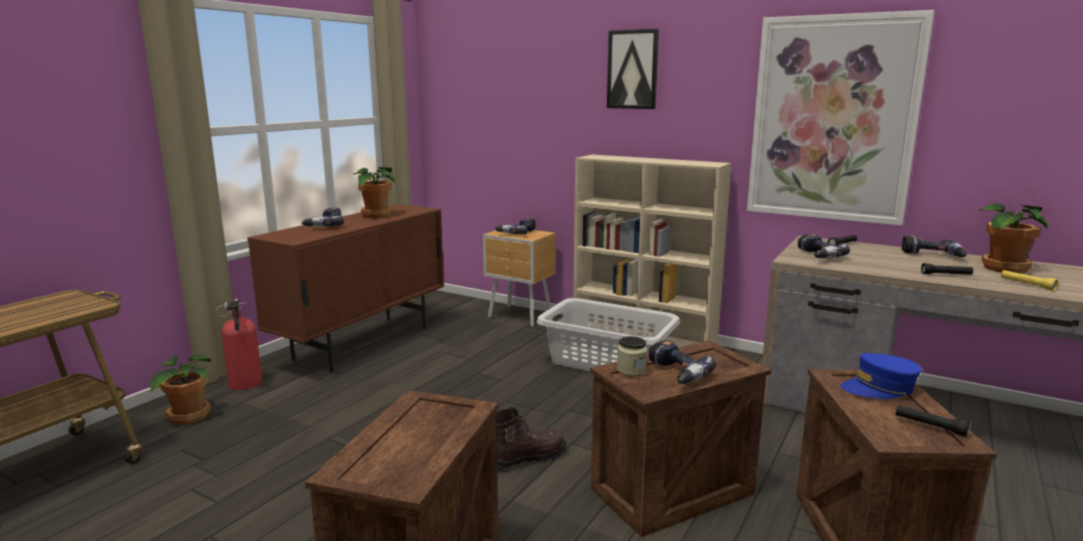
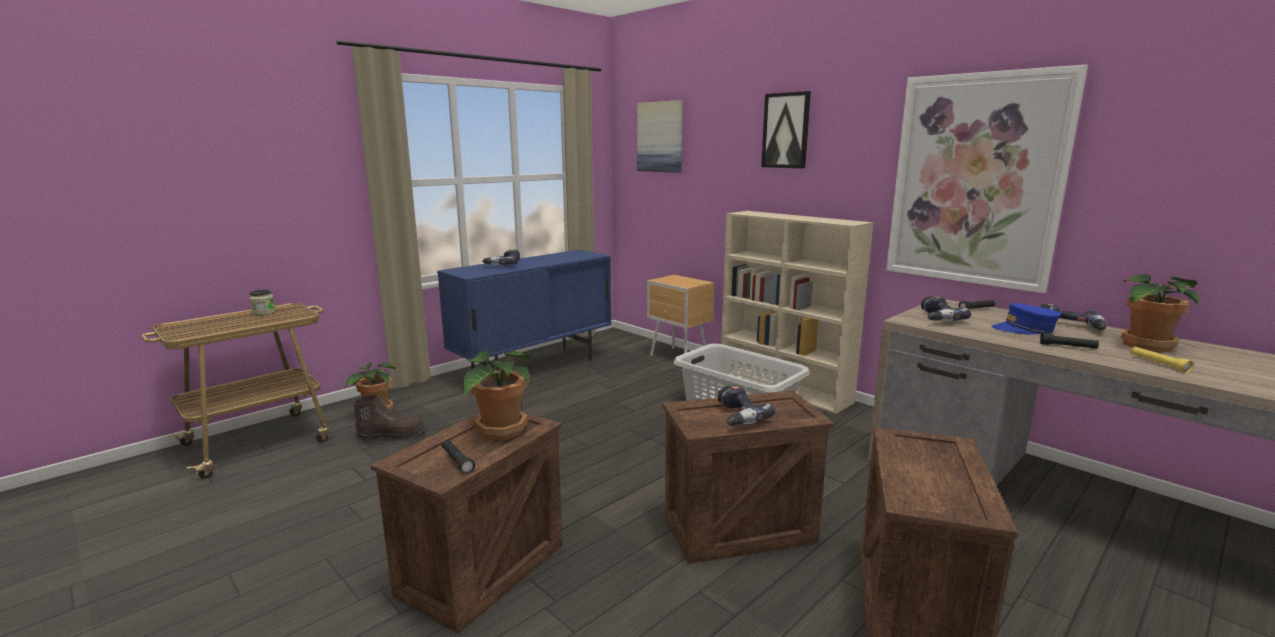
camera: 15 degrees right, 0 degrees up
(245, 385) = (428, 392): fire extinguisher -> none
(363, 343) = (534, 368): brown cabinet -> blue cabinet
(375, 215) = (551, 258): potted plant -> potted plant (499, 430)
(484, 76) = (660, 137): none -> picture
(516, 233) = (678, 280): power drill -> none
(527, 457) = (622, 479): brown boot -> brown boot (391, 435)
(631, 370) = (698, 408): jar -> jar (264, 312)
(879, 388) = (935, 453): blue cap -> blue cap (1024, 329)
(930, 426) = (962, 495): black flashlight -> black flashlight (457, 461)

